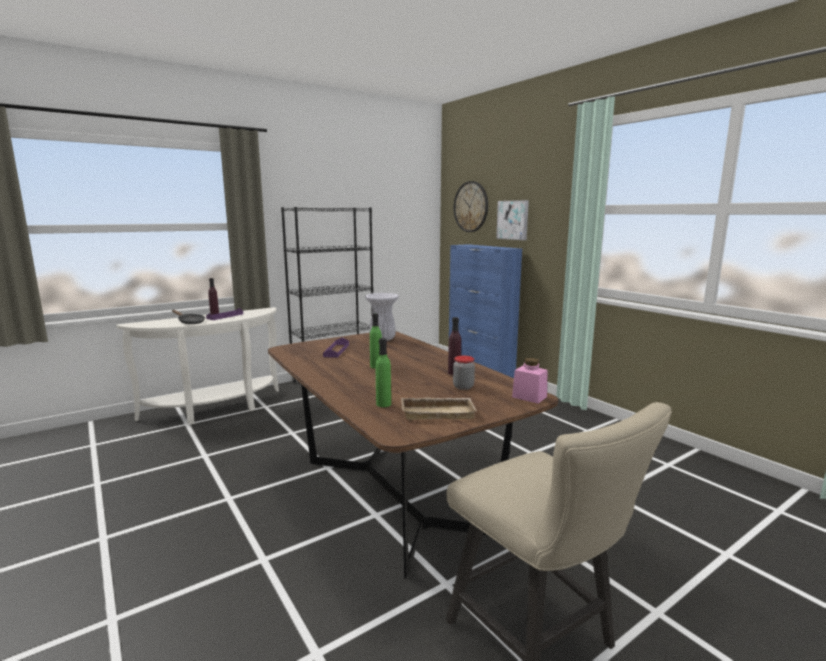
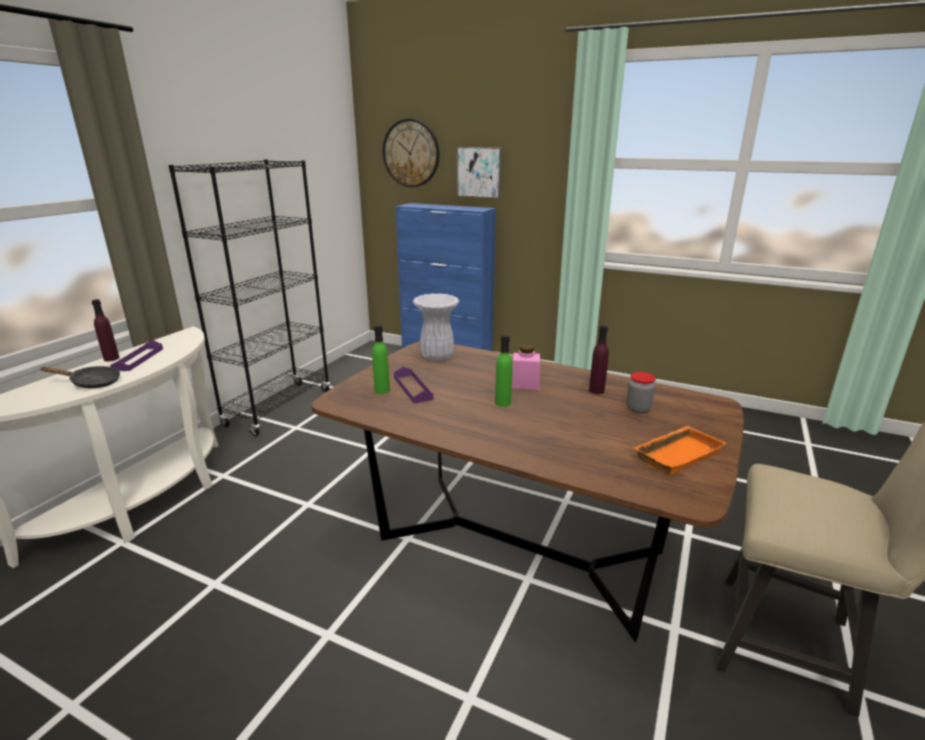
camera: 30 degrees left, 10 degrees up
(383, 404) = (608, 460): green bottle -> green bottle (382, 390)
(438, 412) = (676, 454): beige tray -> orange tray
(529, 397) = (712, 405): pink jar -> pink jar (525, 384)

